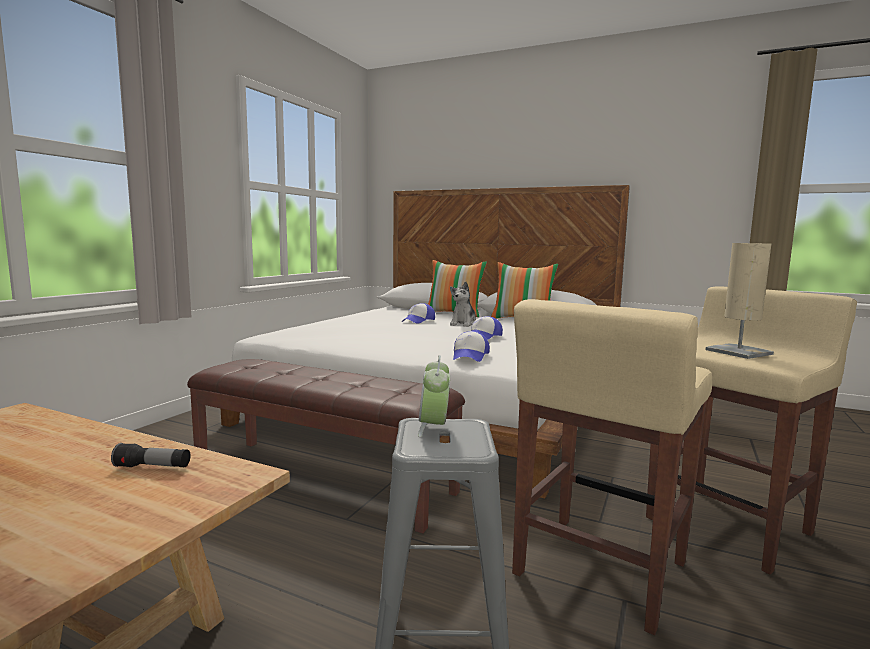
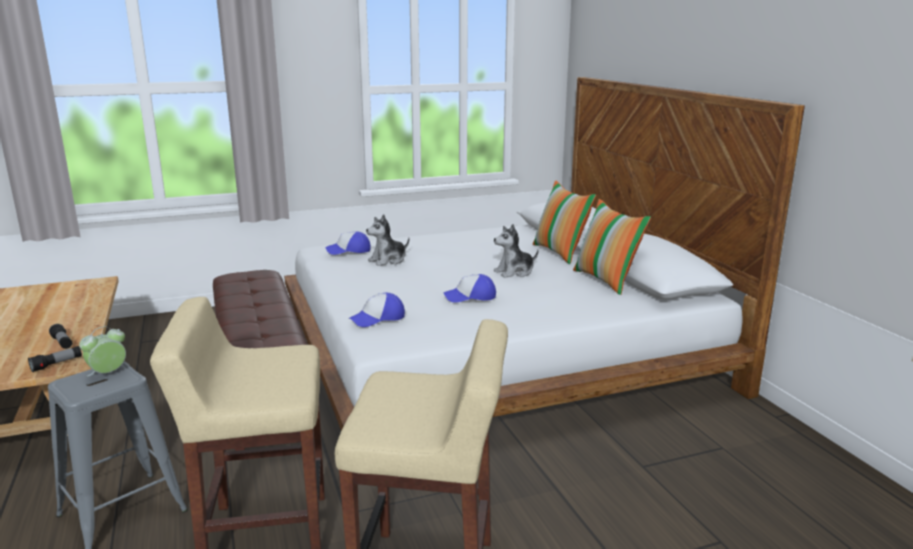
camera: 45 degrees right, 10 degrees up
(218, 484) = (57, 364): none -> flashlight
(356, 332) = (388, 260): none -> plush toy
(418, 321) = (481, 257): cap -> cap (349, 250)
(738, 352) = (404, 402): beige table lamp -> none

